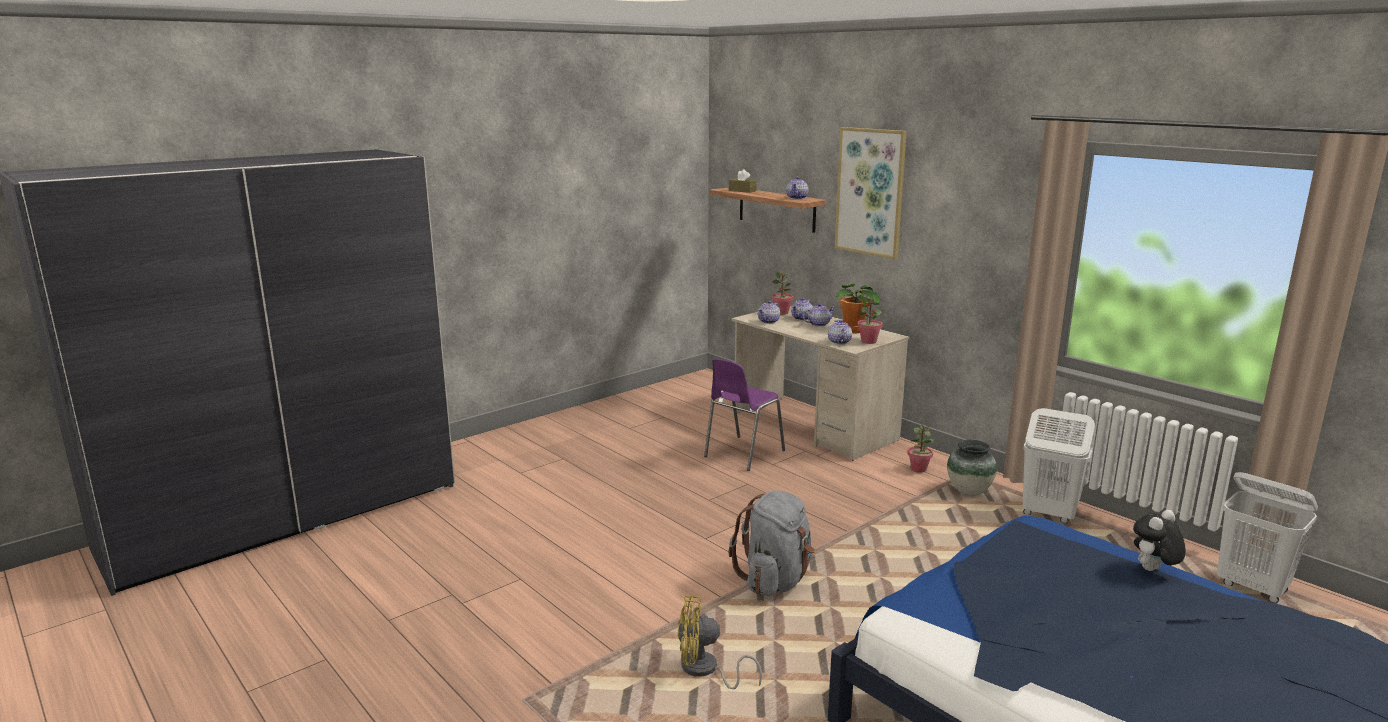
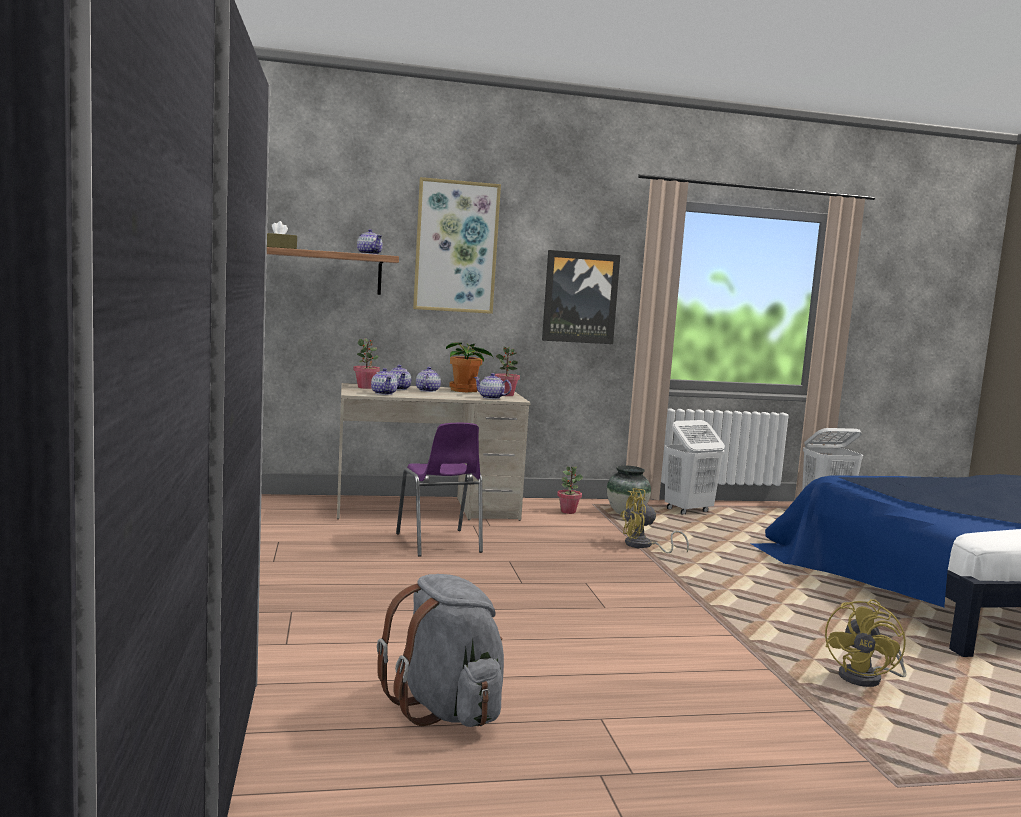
camera: 60 degrees left, 10 degrees down
(775, 580) = (717, 607): grey backpack -> grey backpack (446, 708)
(882, 519) = (643, 546): none -> yellow fan
(979, 251) = (580, 297): none -> picture
(1153, 570) = (931, 477): plush toy -> none

